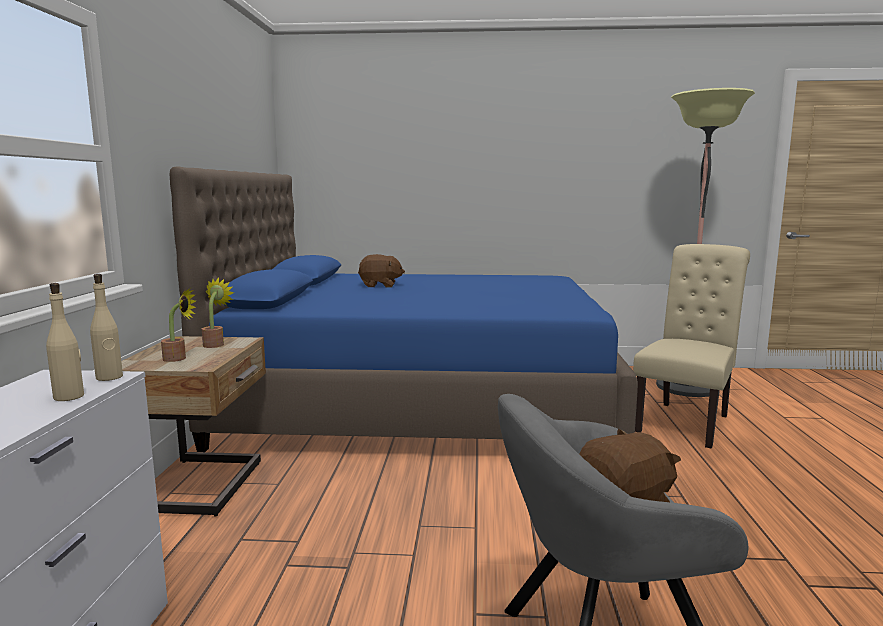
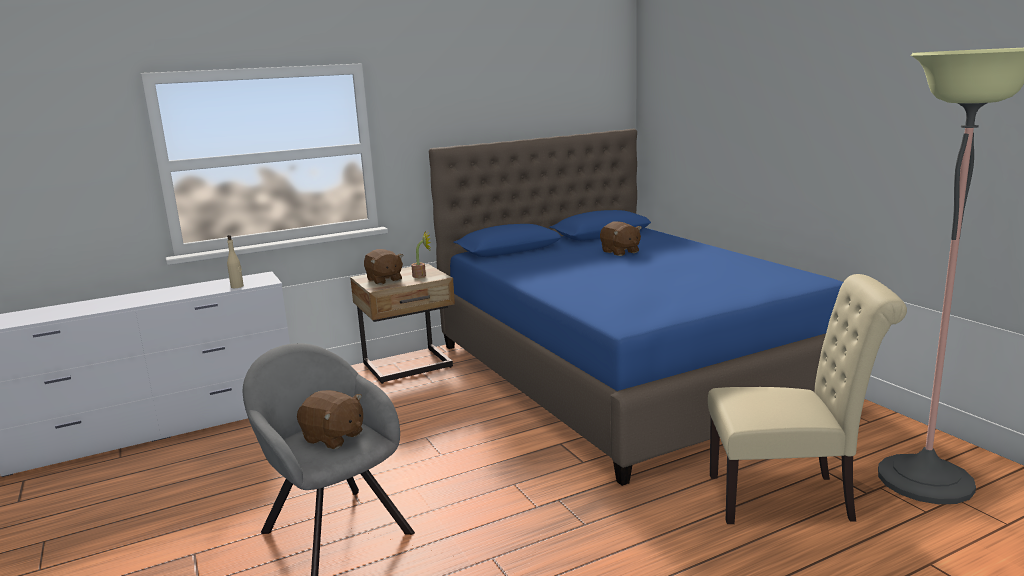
camera: 60 degrees right, 5 degrees up
(109, 377) = (267, 282): beige bottle -> none
(179, 358) = (384, 280): potted plant -> brown plush toy

